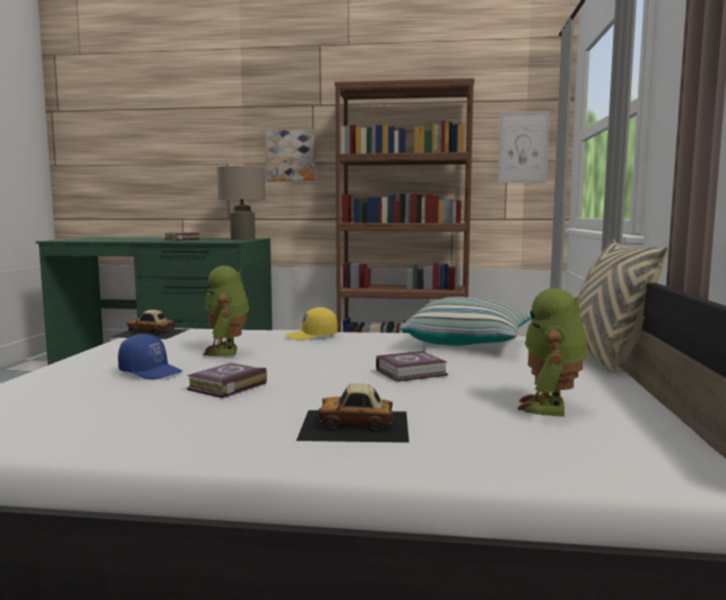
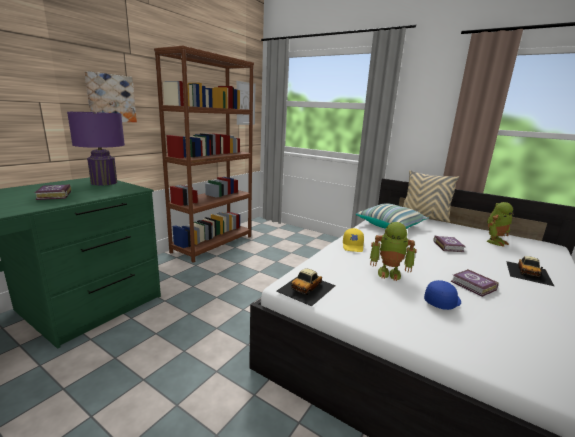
camera: 65 degrees left, 10 degrees up
(243, 239) = (104, 182): beige table lamp -> purple table lamp
(551, 408) = (494, 241): toy robot -> toy robot turned 75 degrees counterclockwise

